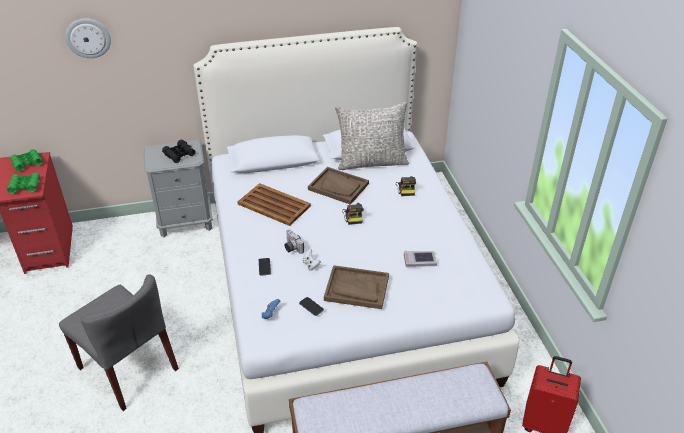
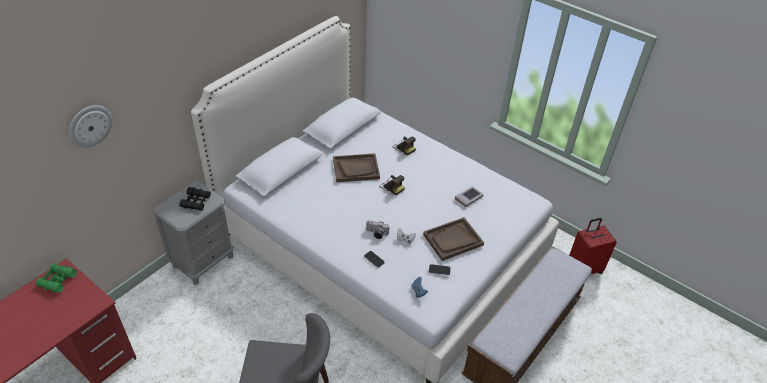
camera: 40 degrees left, 5 degrees up
(25, 186) = (85, 303): green binoculars -> none
(274, 205) = (326, 207): brown tray -> none
(371, 162) = (358, 137): grey pillow -> none

